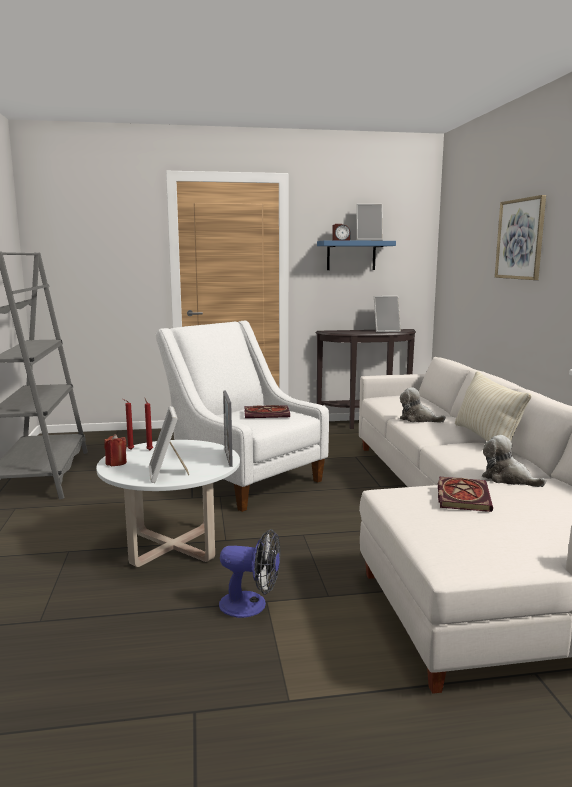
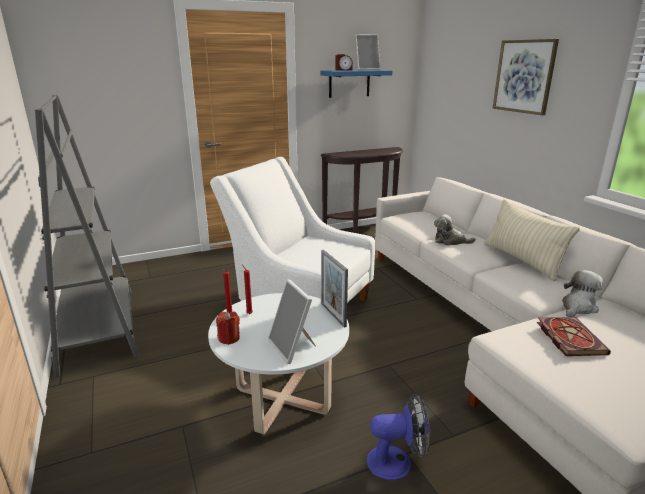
camera: 15 degrees left, 10 degrees up
(268, 414) = (323, 249): book -> none
(386, 331) = (380, 151): picture frame -> none
(508, 479) = (578, 307): plush toy -> plush toy turned 105 degrees clockwise

